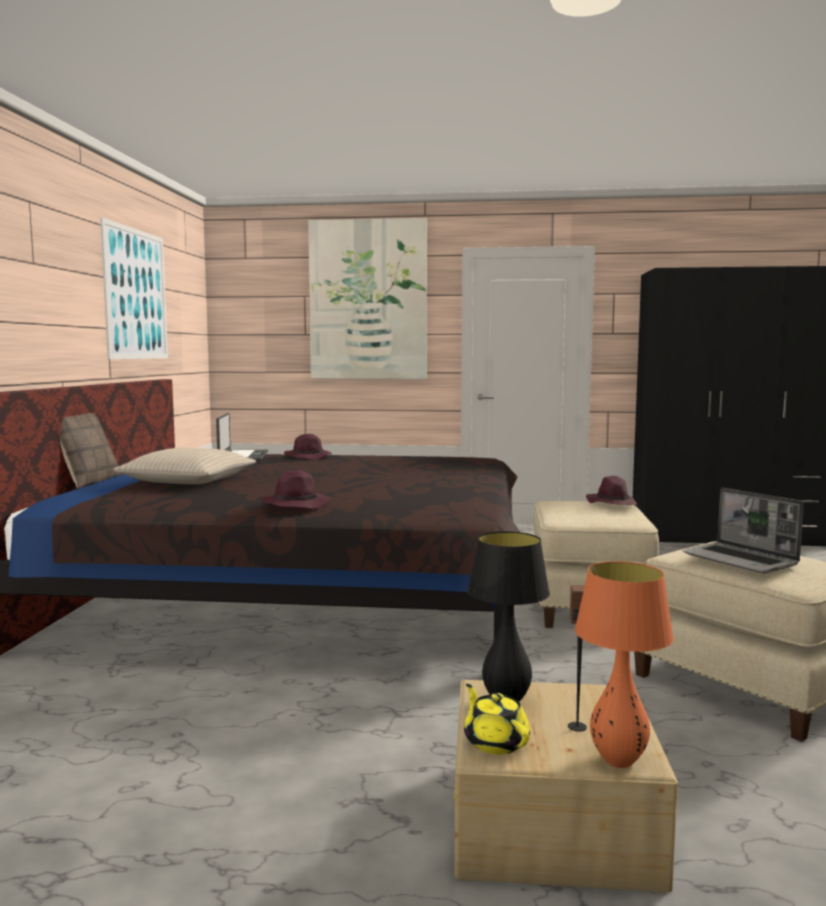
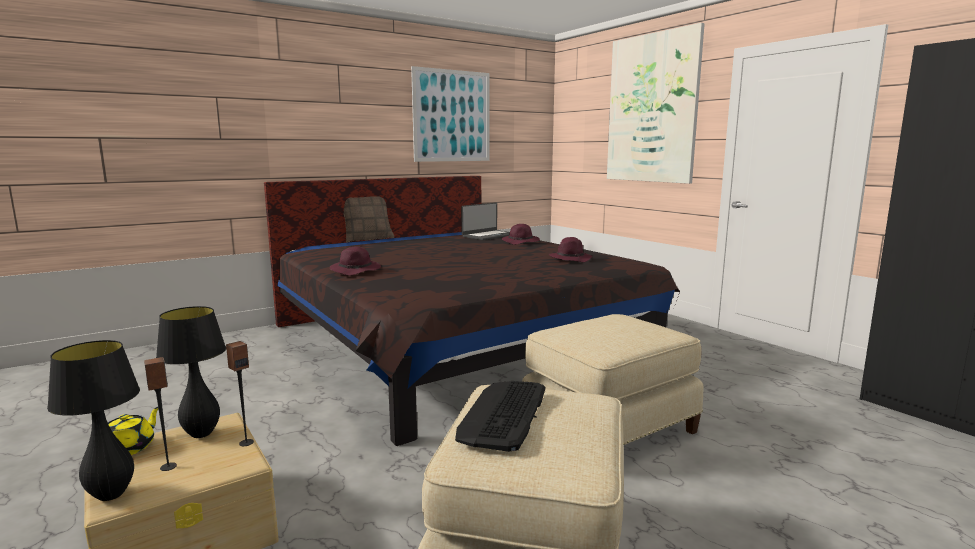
camera: 50 degrees right, 5 degrees up
(188, 481) = (388, 246): beige pillow -> none
(560, 685) = (246, 442): none -> speaker
(611, 503) = (644, 331): purple hat -> purple hat (570, 259)
(618, 761) = (110, 495): orange table lamp -> black table lamp
(741, 560) = (503, 414): laptop -> keyboard

